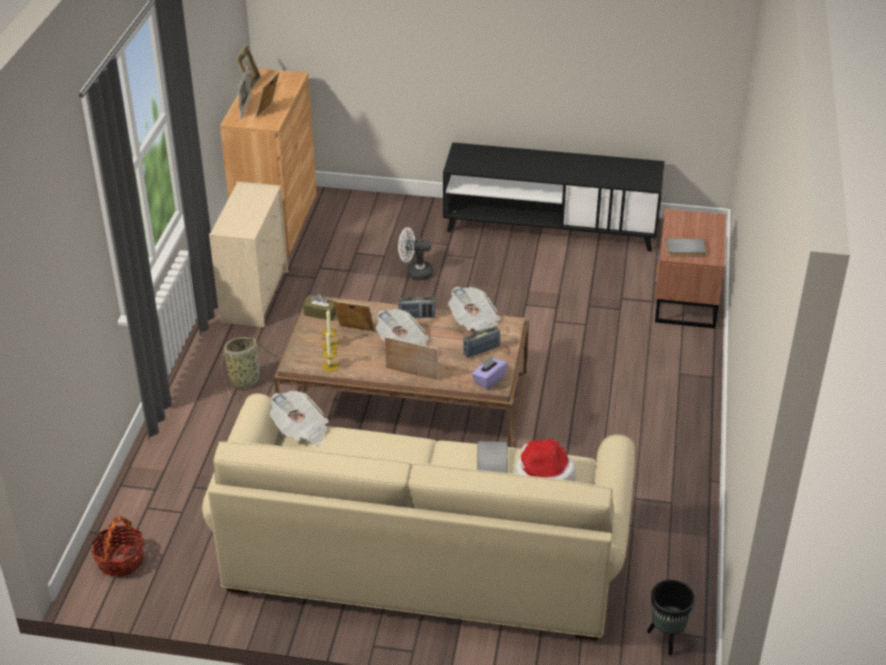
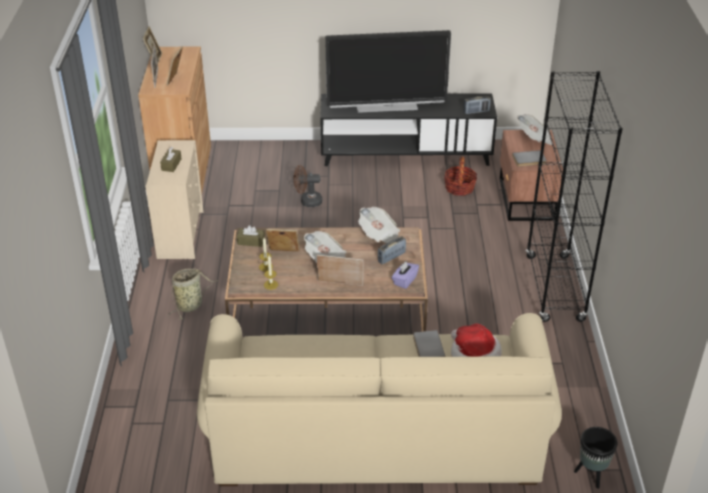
camera: 10 degrees left, 0 degrees up
(121, 560) = (120, 472): basket -> basket (459, 188)
(245, 212) = (171, 164): none -> brown tissue box
(300, 430) = (262, 341): newspaper -> newspaper (534, 138)
(415, 273) = (307, 201): white fan -> brown fan
(416, 316) = (331, 235): radio -> radio (476, 112)
(527, 165) = (386, 106): none -> television
(689, 412) = (554, 288): none -> black bookcase

